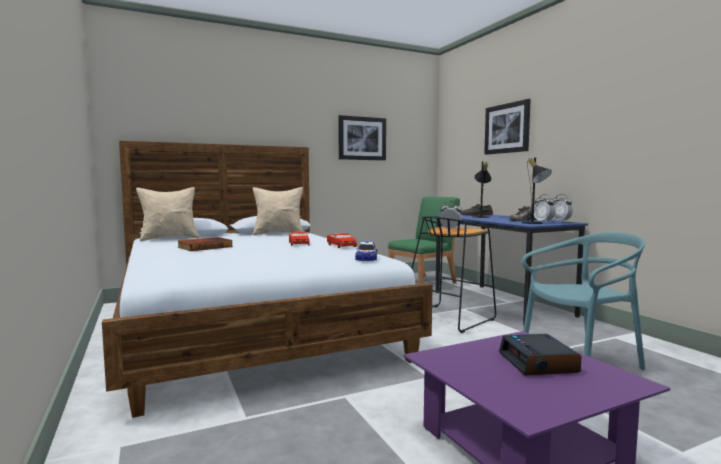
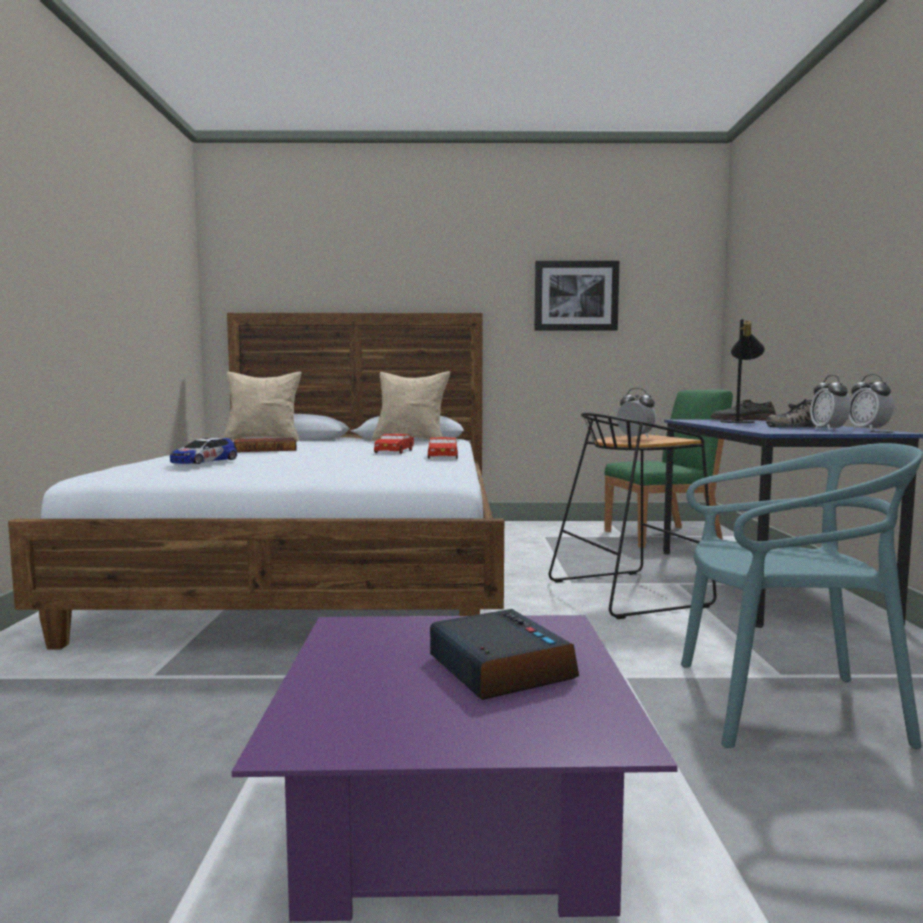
camera: 25 degrees right, 0 degrees up
(366, 257) = (421, 471): toy car -> toy car (204, 461)
(507, 128) = (812, 257): picture -> none
(534, 223) = (797, 430): black table lamp -> none
(539, 363) = (498, 668): alarm clock -> alarm clock turned 135 degrees clockwise

